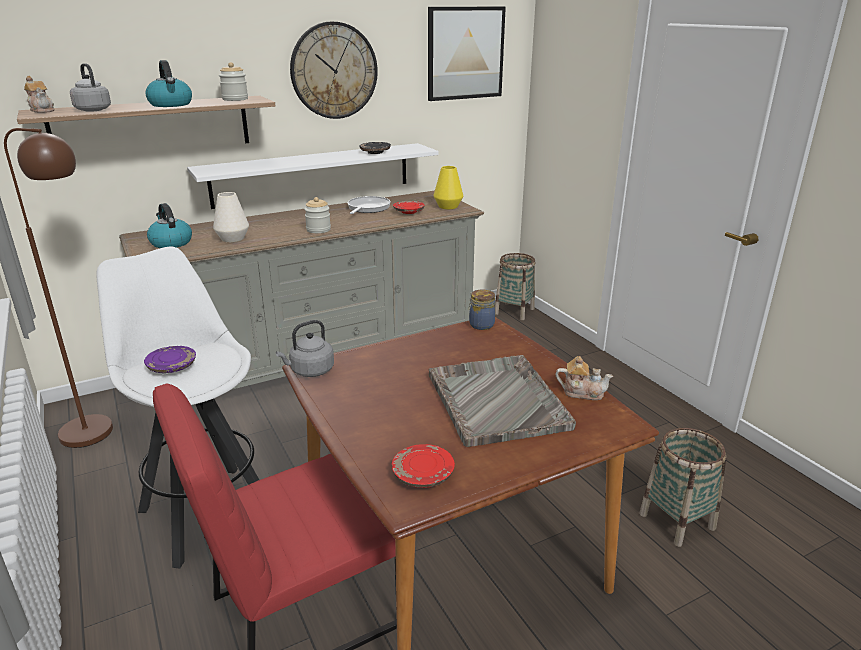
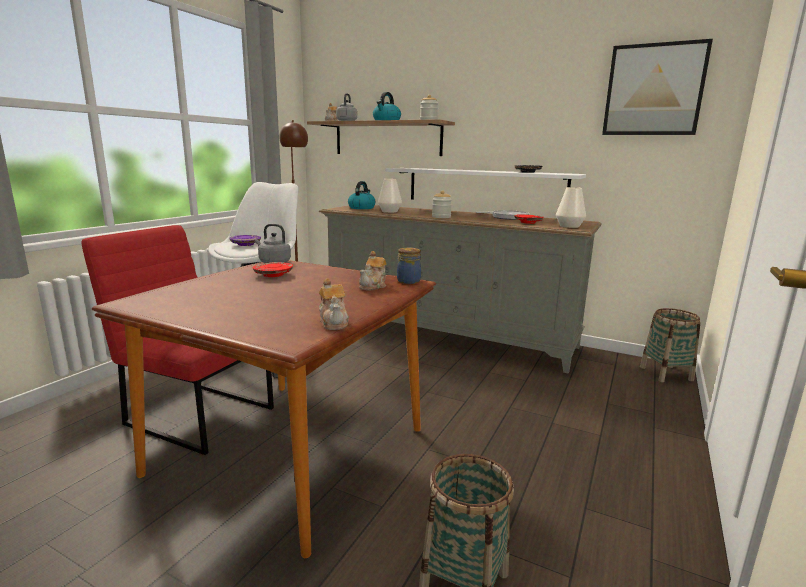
camera: 55 degrees right, 10 degrees down
(334, 71) = (514, 105): wall clock -> none
(423, 475) = (160, 301): red plate -> red plate (273, 275)
(448, 206) = (569, 226): yellow vase -> white vase
(483, 345) = (373, 286): none -> teapot
(496, 400) = (285, 301): grey tray -> none

